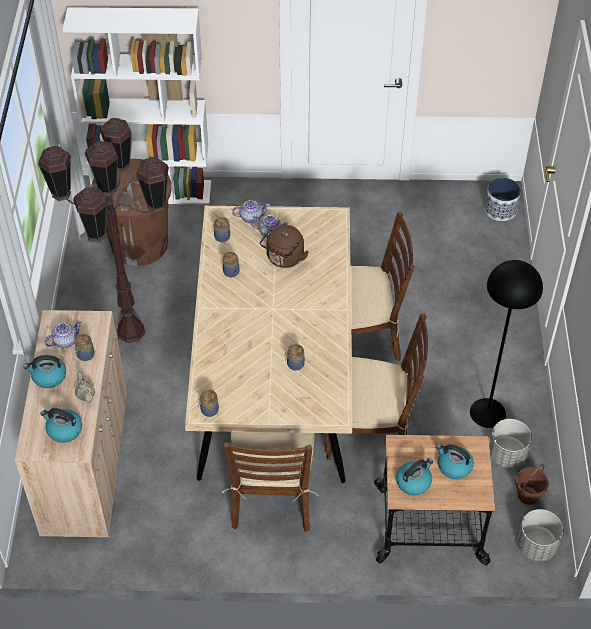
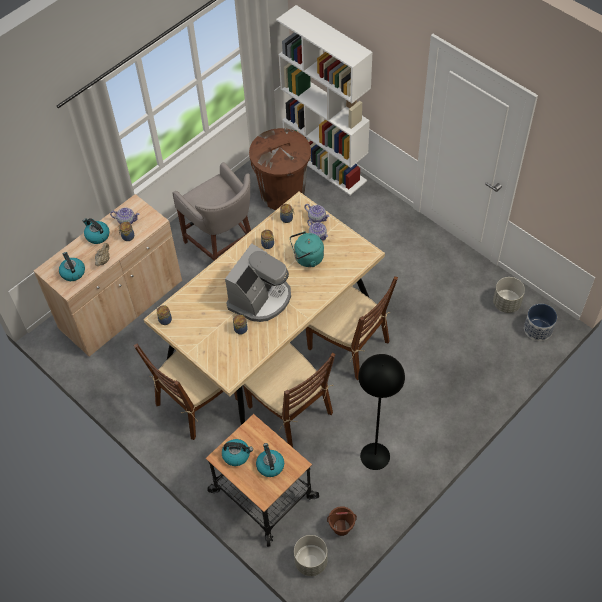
camera: 45 degrees right, 5 degrees up
(131, 332) = (222, 245): brown floor lamp -> grey stool
(281, 324) = (260, 298): none -> coffee machine
(284, 259) = (307, 258): brown kettle -> turquoise kettle
(506, 455) = (356, 491): grey planter -> grey planter (506, 303)

